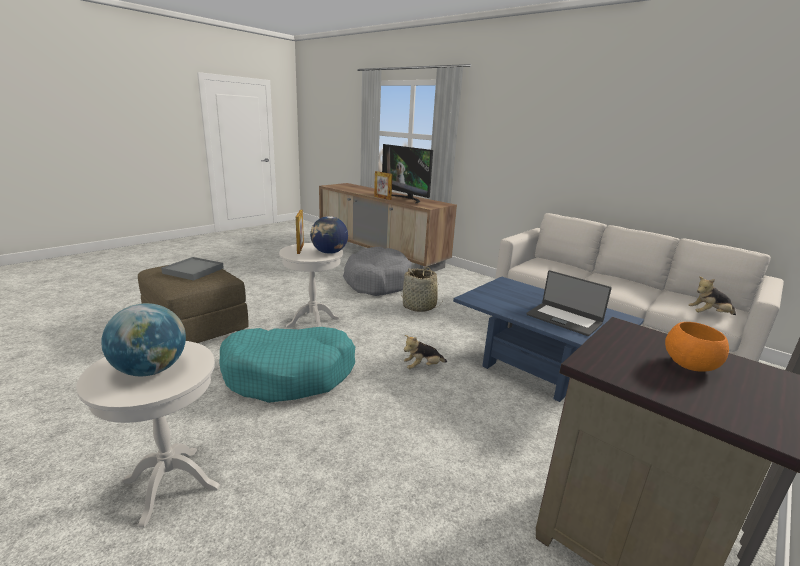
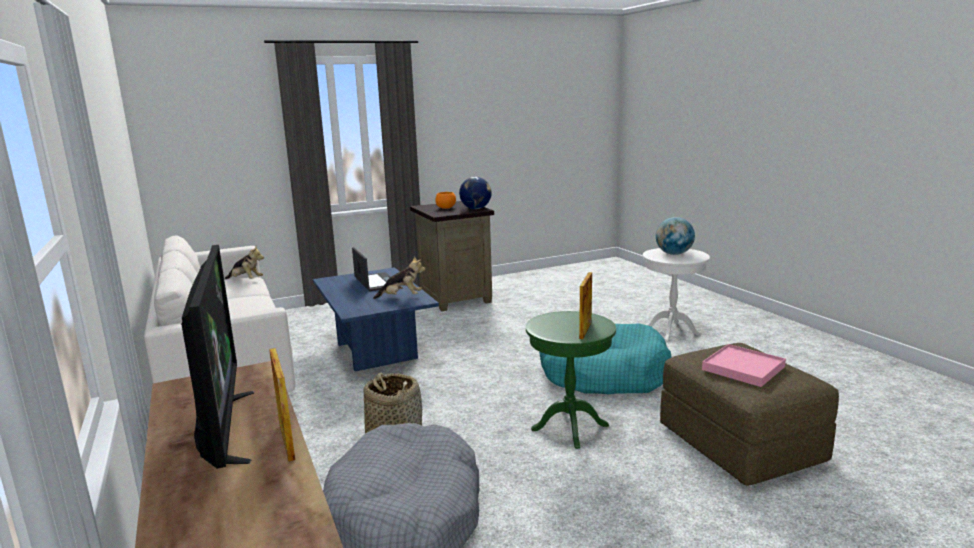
camera: 155 degrees left, 5 degrees down
(193, 271) = (743, 368): grey tray -> pink tray
(313, 322) = (570, 427): white side table -> green side table
(329, 253) = (546, 321): globe -> globe (476, 208)
(423, 367) = (473, 364): plush toy -> plush toy (401, 297)

